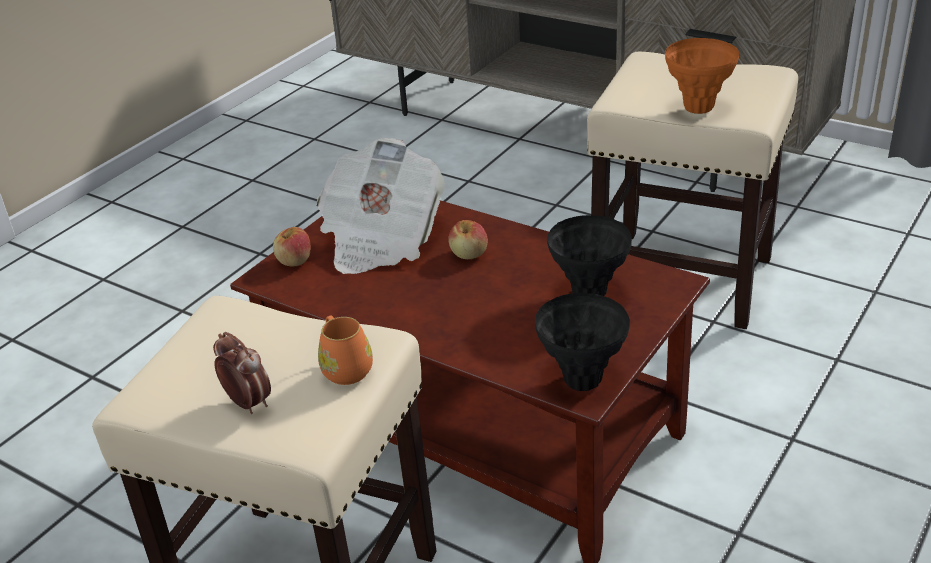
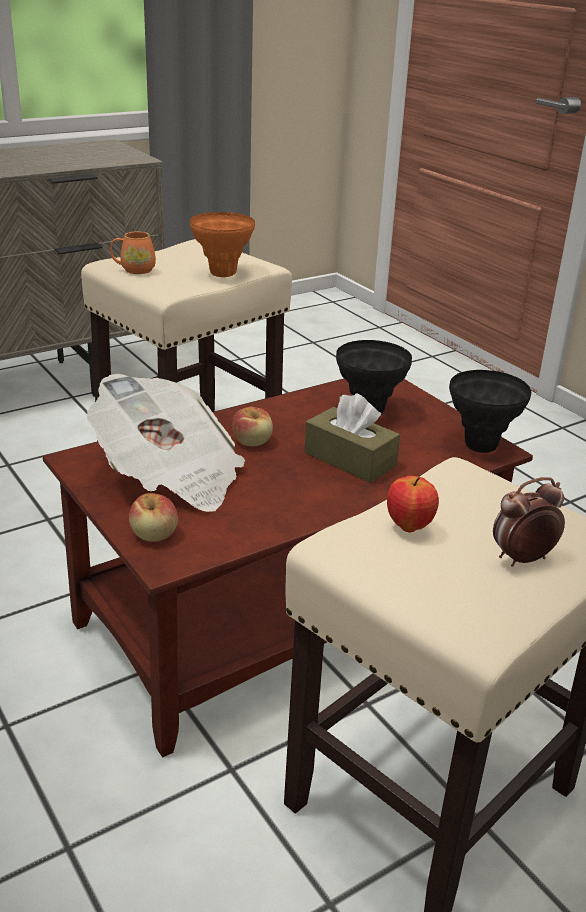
camera: 70 degrees left, 5 degrees down
(266, 336) = (409, 526): none -> apple
(345, 367) = (496, 494): orange mug -> orange mug (133, 270)
(482, 311) = (350, 459): none -> brown tissue box

